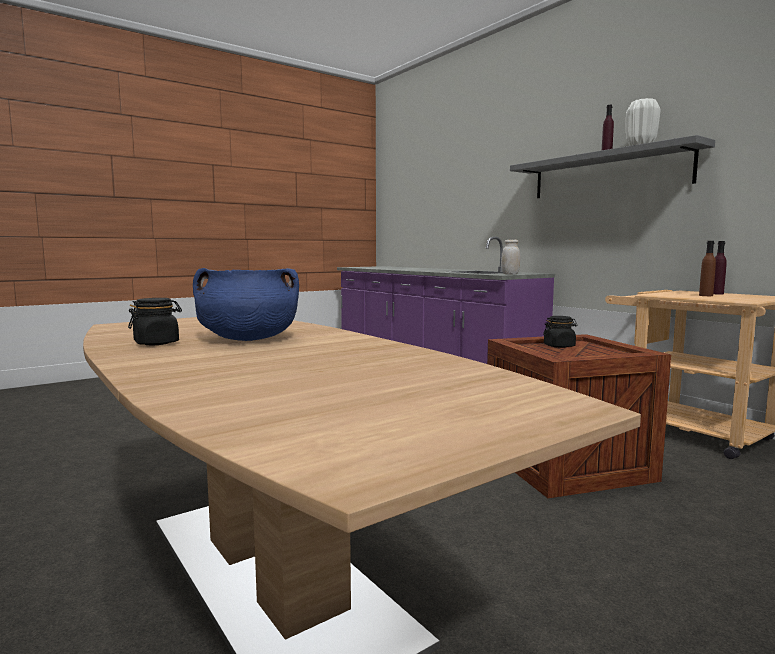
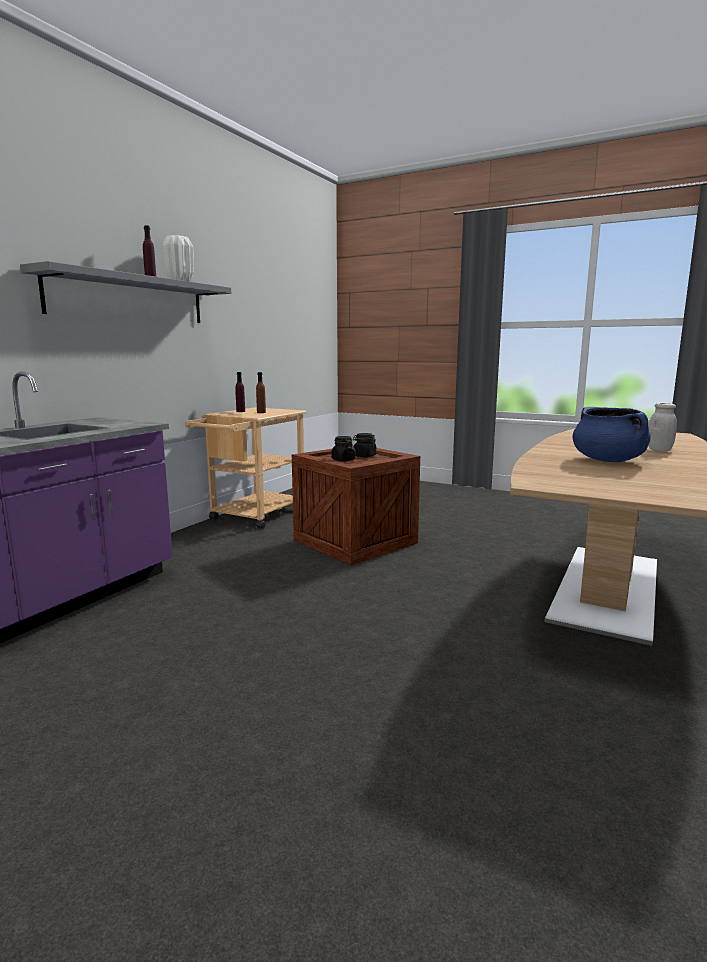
camera: 115 degrees left, 5 degrees up
(157, 343) = (675, 470): black jar -> black jar (364, 456)
(510, 274) = (132, 422): white jar -> white jar (659, 450)

